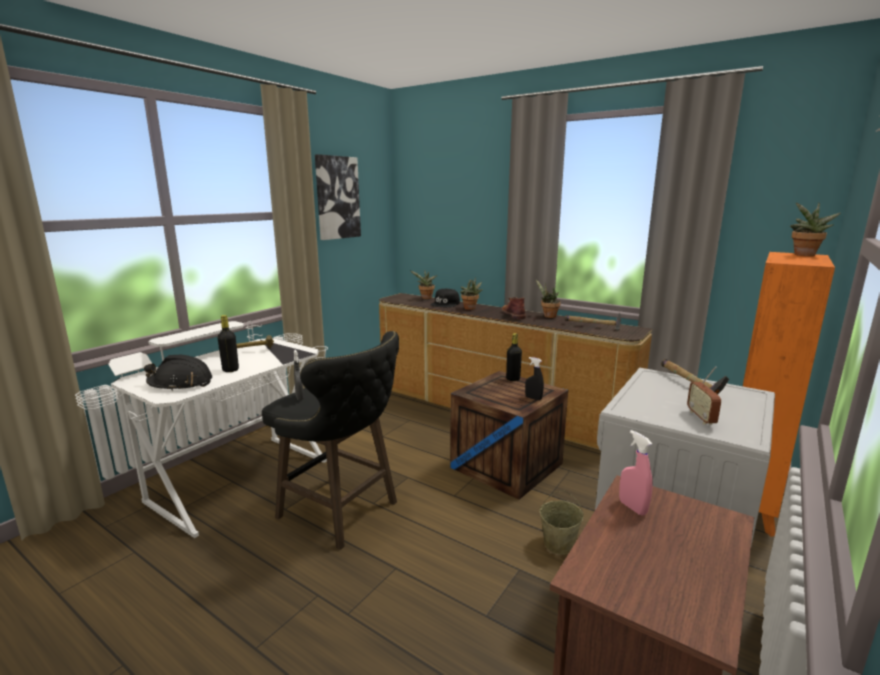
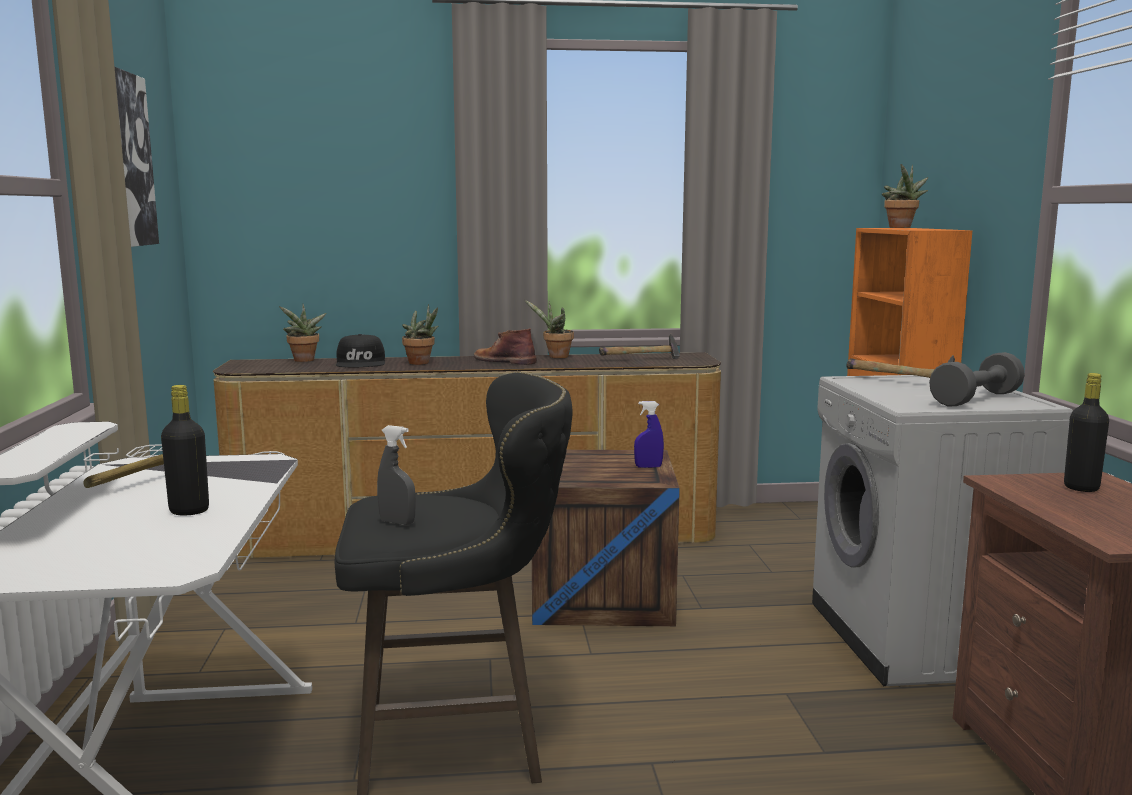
camera: 40 degrees left, 5 degrees down
(180, 384) = (140, 551): black hard hat -> none
(513, 379) = (578, 454): black bottle -> black bottle (1081, 488)
(533, 398) = (648, 467): black spray bottle -> blue spray bottle
(559, 544) = (785, 651): beige bucket -> none
(632, 507) = (1030, 491): pink spray bottle -> none
(701, 418) = (975, 399): radio -> grey dumbbell

